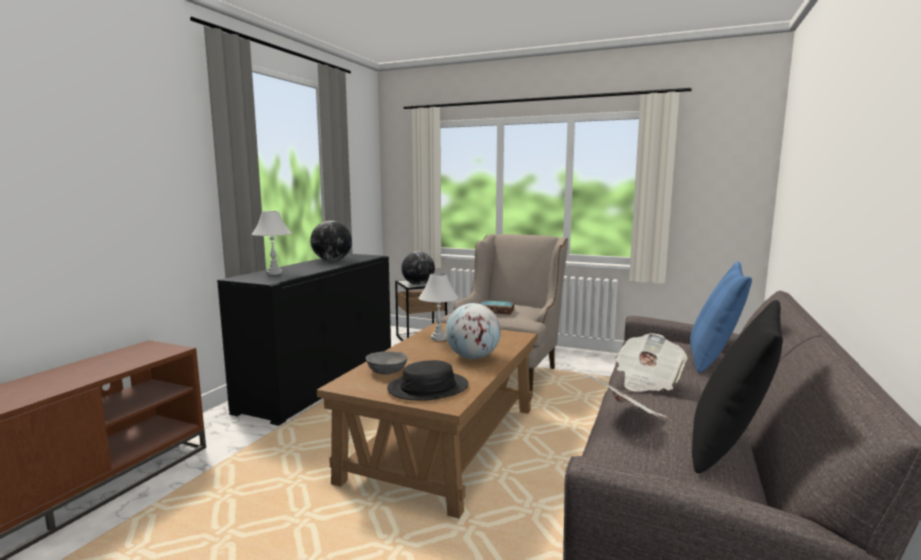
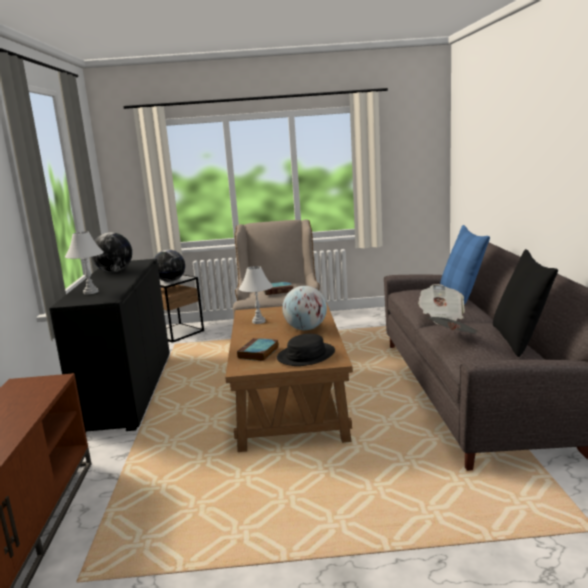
camera: 25 degrees left, 5 degrees up
(386, 372) = (258, 353): grey bowl -> book

